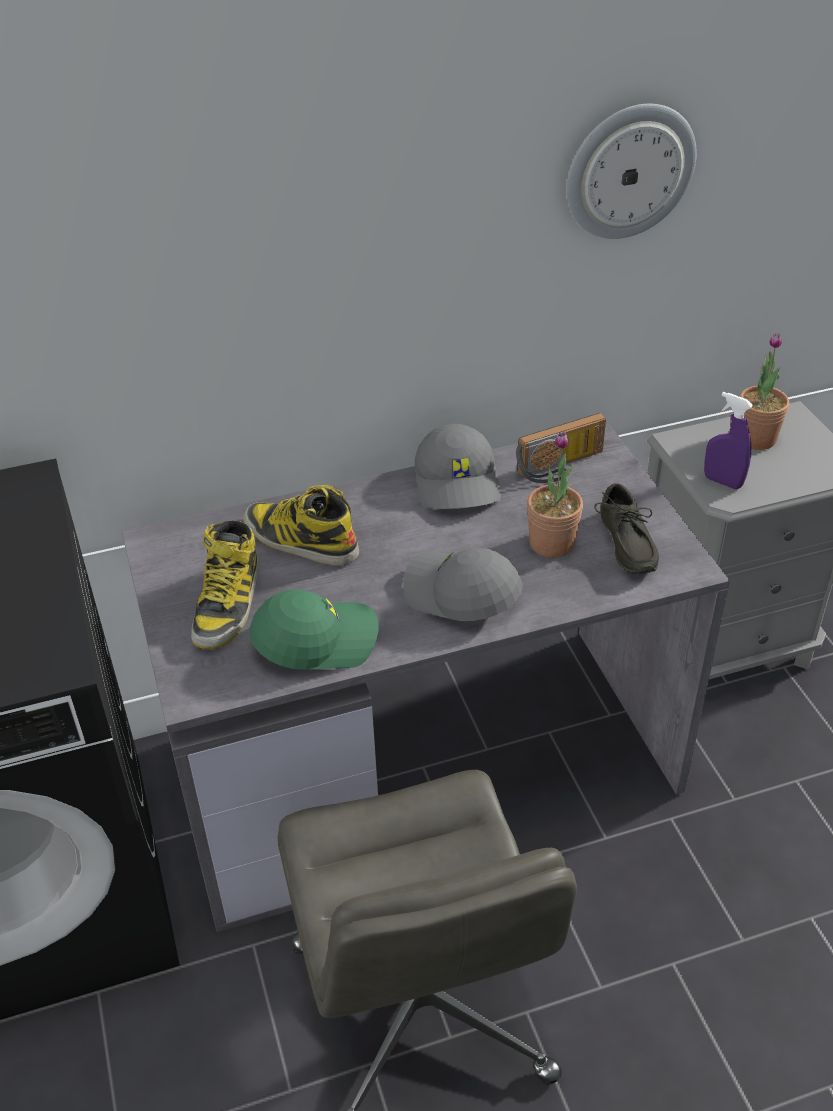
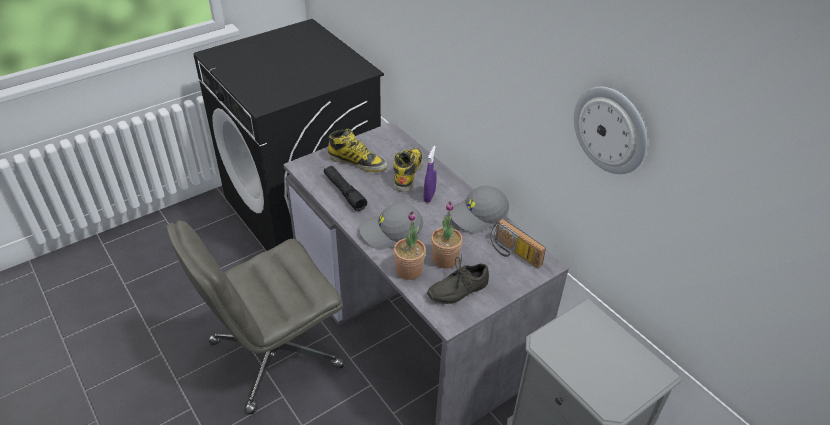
camera: 70 degrees right, 0 degrees up
(228, 604) = (357, 162): boot -> boot turned 150 degrees counterclockwise
(316, 639) = (344, 192): green cap -> black flashlight
(460, 595) = (391, 232): grey cap -> grey cap turned 120 degrees counterclockwise
(722, 482) = (558, 339): purple spray bottle -> purple spray bottle (429, 196)
(756, 438) = (616, 353): potted plant -> potted plant (409, 270)

